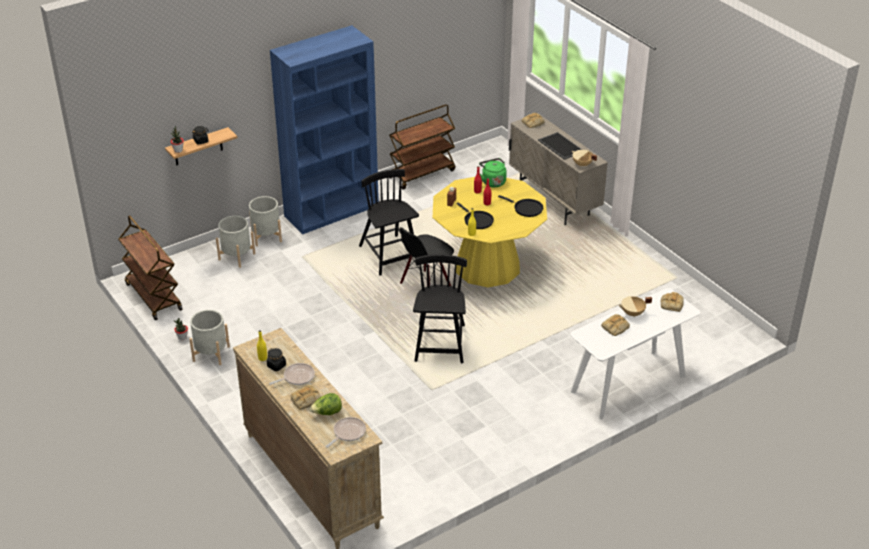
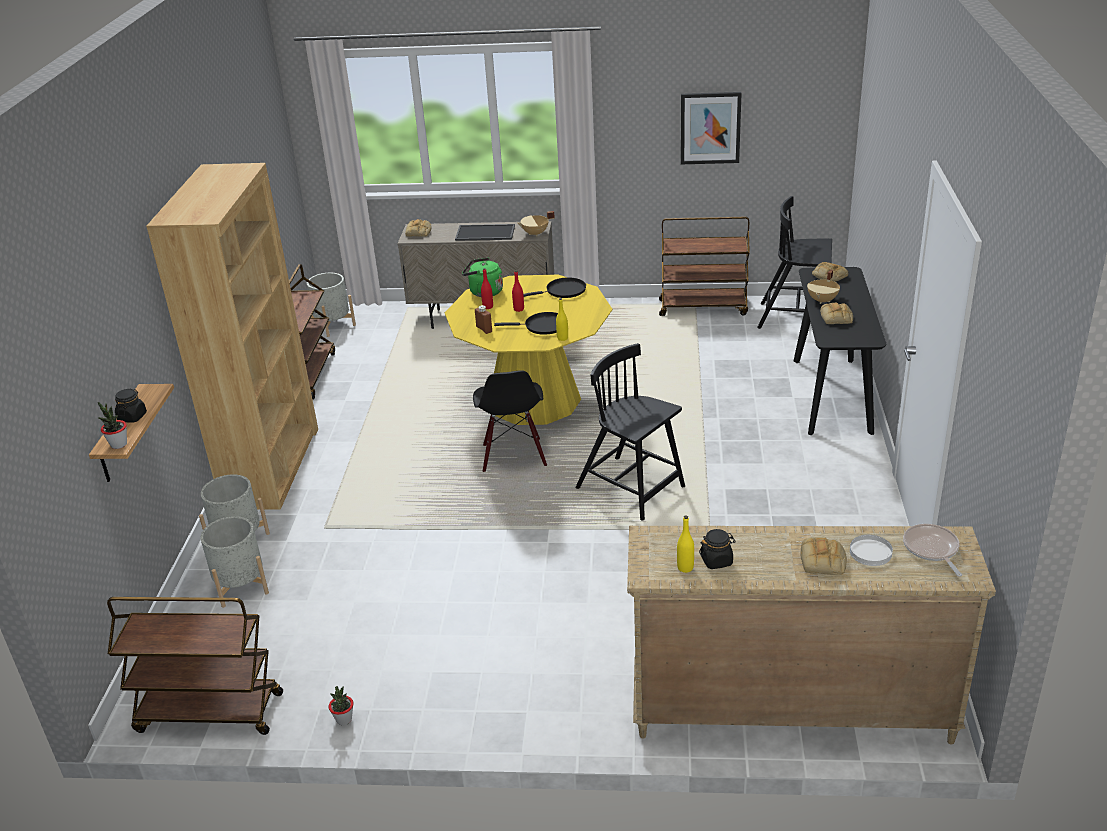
camera: 50 degrees left, 5 degrees down
(211, 353) = (418, 702): grey planter -> grey planter (333, 325)
(297, 377) = (762, 551): frying pan -> none
(327, 413) = (871, 552): lettuce -> white plate
(332, 211) = (272, 467): blue bookcase -> brown bookcase
(389, 256) = (421, 459): black chair -> black chair (796, 317)
(628, 384) = (832, 395): white console table -> black console table
(676, 283) = (703, 307): none -> brown cart
(712, 157) = (710, 128): none -> picture

